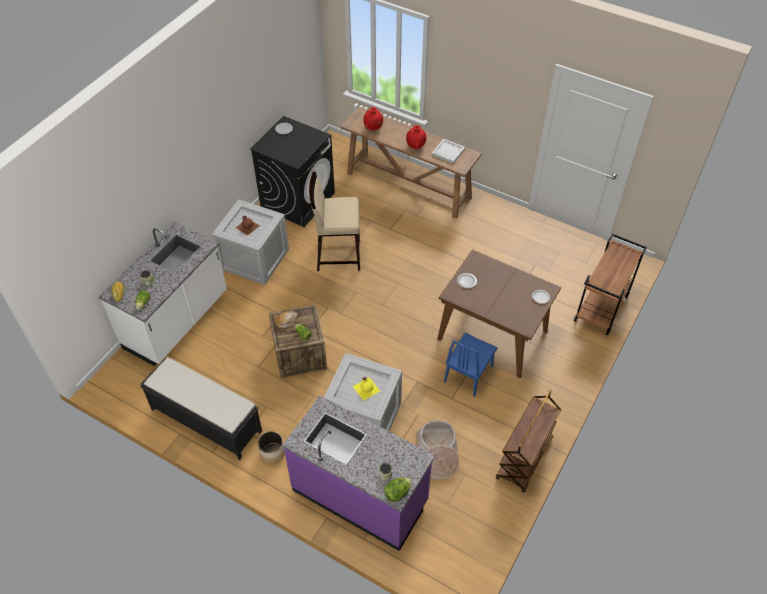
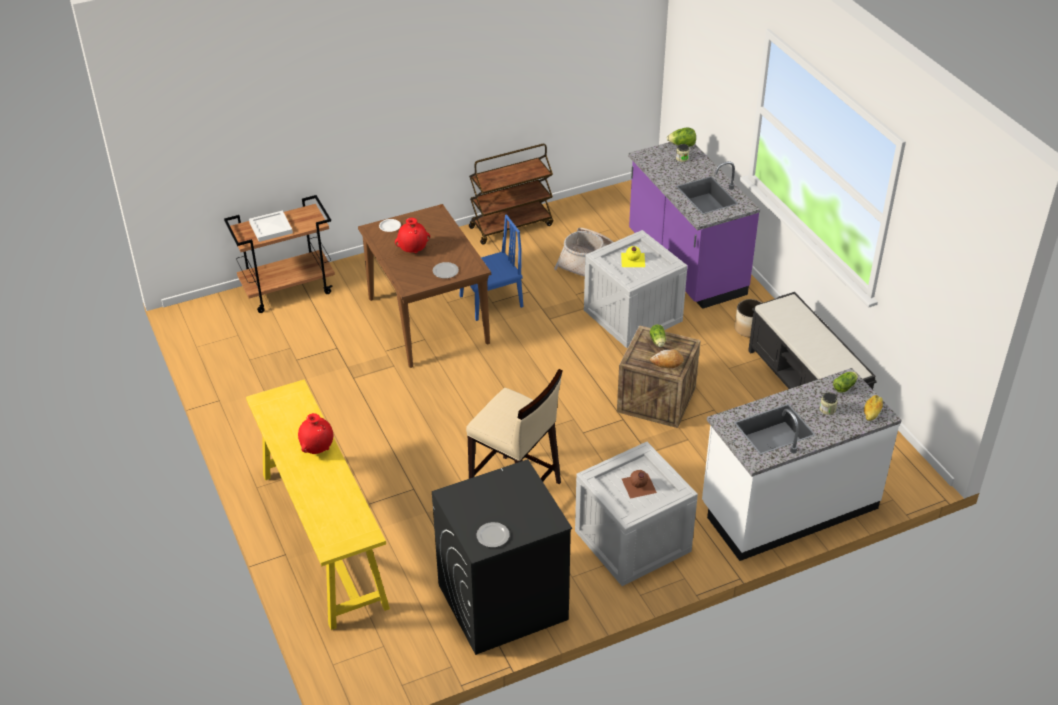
camera: 145 degrees left, 10 degrees down
(373, 128) = (343, 509): red vase -> red vase (413, 250)
(409, 186) = (323, 538): brown console table -> yellow console table
(448, 152) = (285, 418): white tray -> white tray (270, 227)

